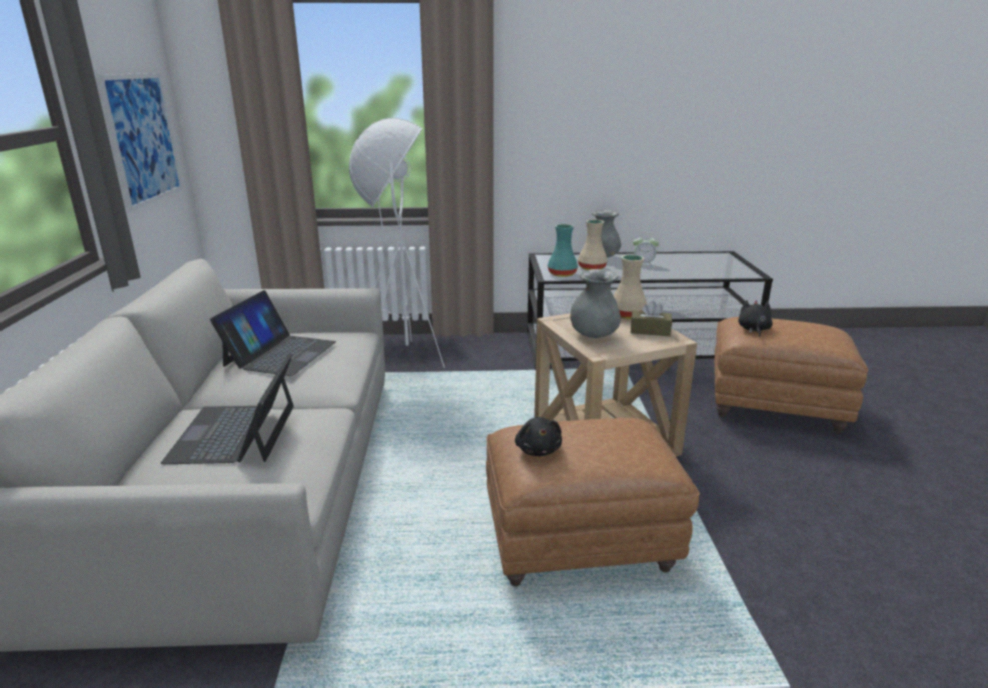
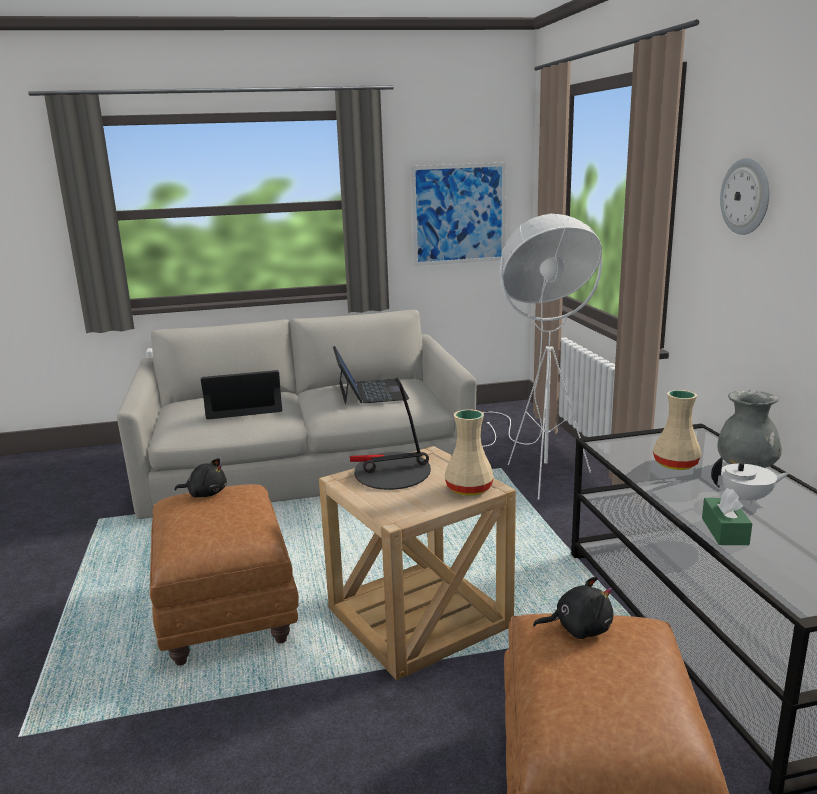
camera: 80 degrees right, 5 degrees down
(280, 353) = (370, 391): laptop -> laptop turned 105 degrees counterclockwise
(538, 449) = (205, 494): black plush toy -> black plush toy turned 150 degrees counterclockwise
(551, 93) = (746, 196): none -> wall clock
(563, 274) = (625, 449): turquoise vase -> none
(594, 335) = (392, 474): grey vase -> table lamp
(643, 264) = (746, 499): alarm clock -> white teapot
(650, 331) = (417, 503): brown tissue box -> none
(682, 274) = (724, 531): none -> green tissue box

